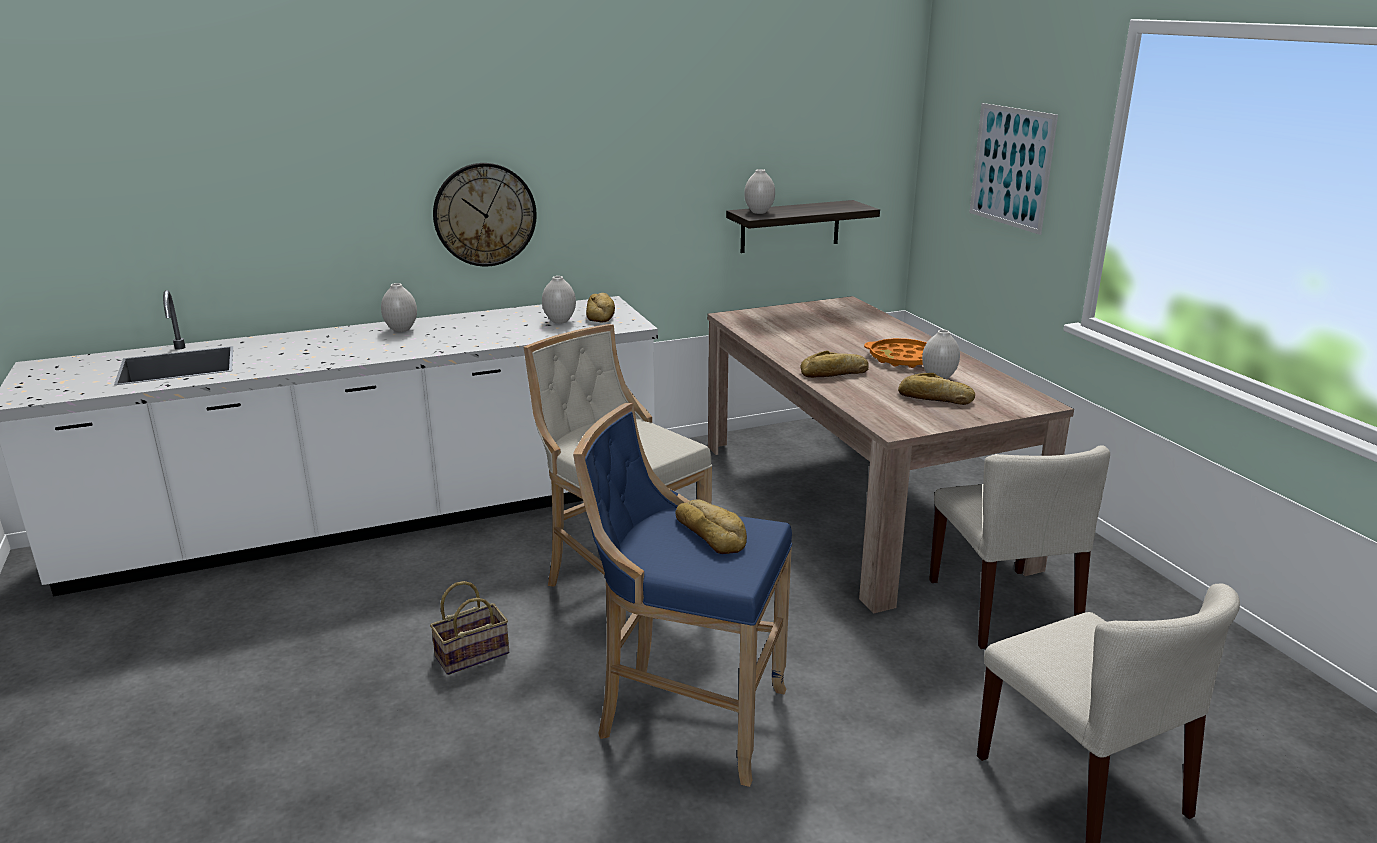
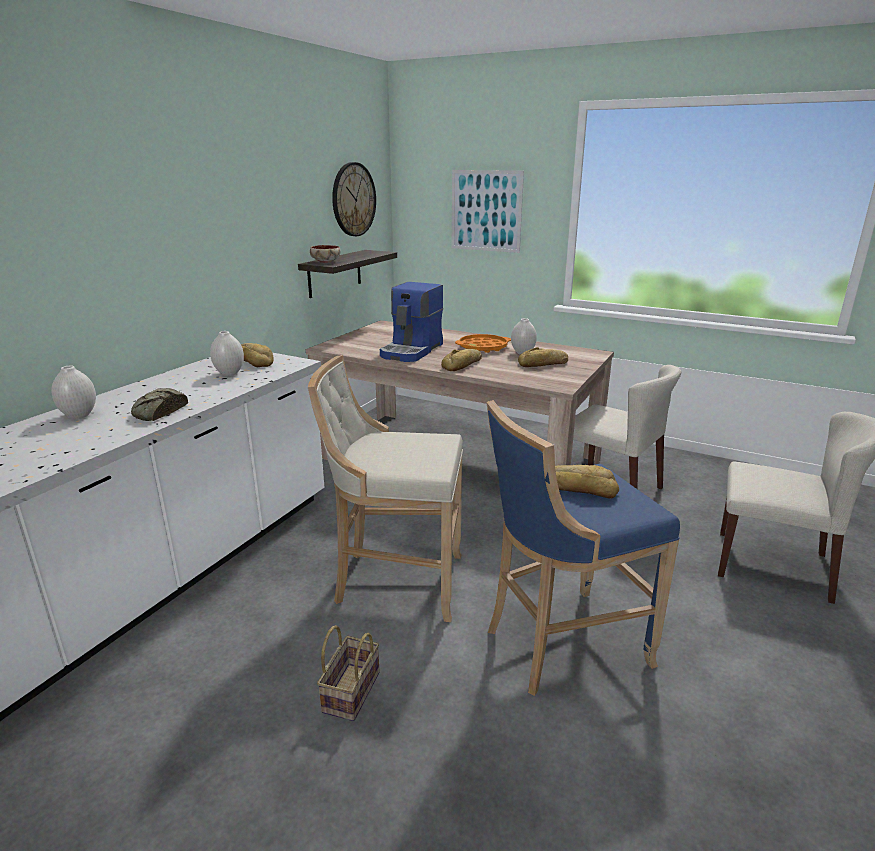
camera: 40 degrees left, 0 degrees up
(452, 342) = (158, 412): none -> bread
(485, 214) = (121, 285): wall clock -> wall clock (353, 199)
(758, 212) = (325, 262): white vase -> bowl
(812, 342) = (412, 351): none -> coffee machine

